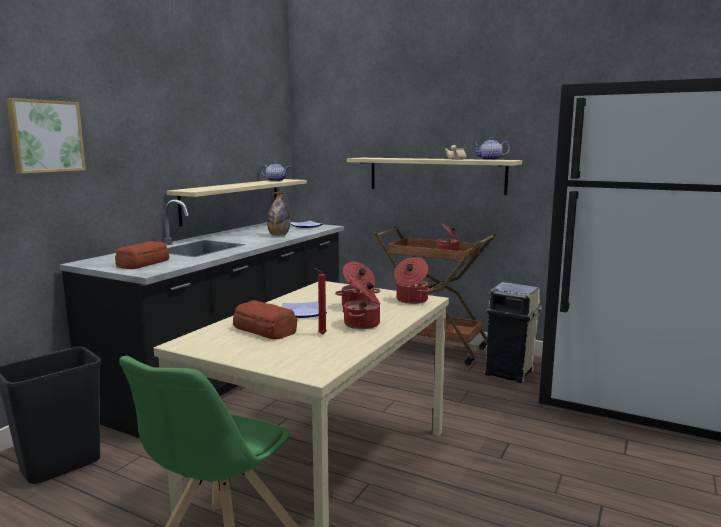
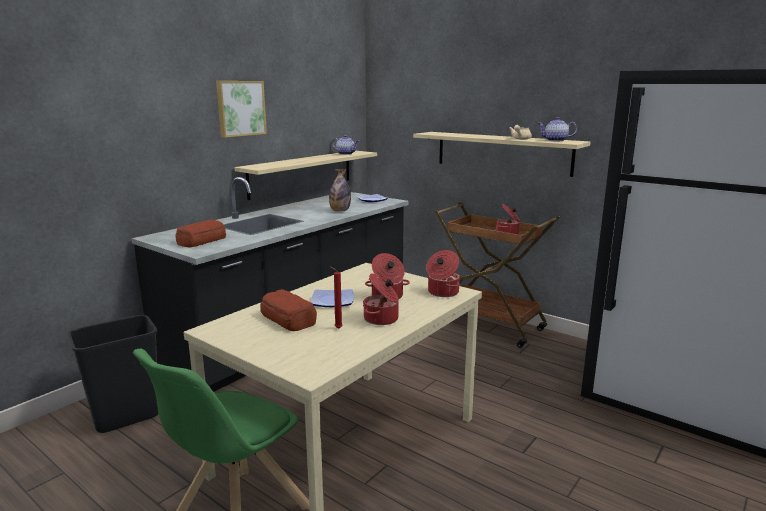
camera: 10 degrees right, 5 degrees up
(45, 136) = (116, 122): picture -> picture (240, 108)
(510, 372) = (561, 359): beige trash can -> none

